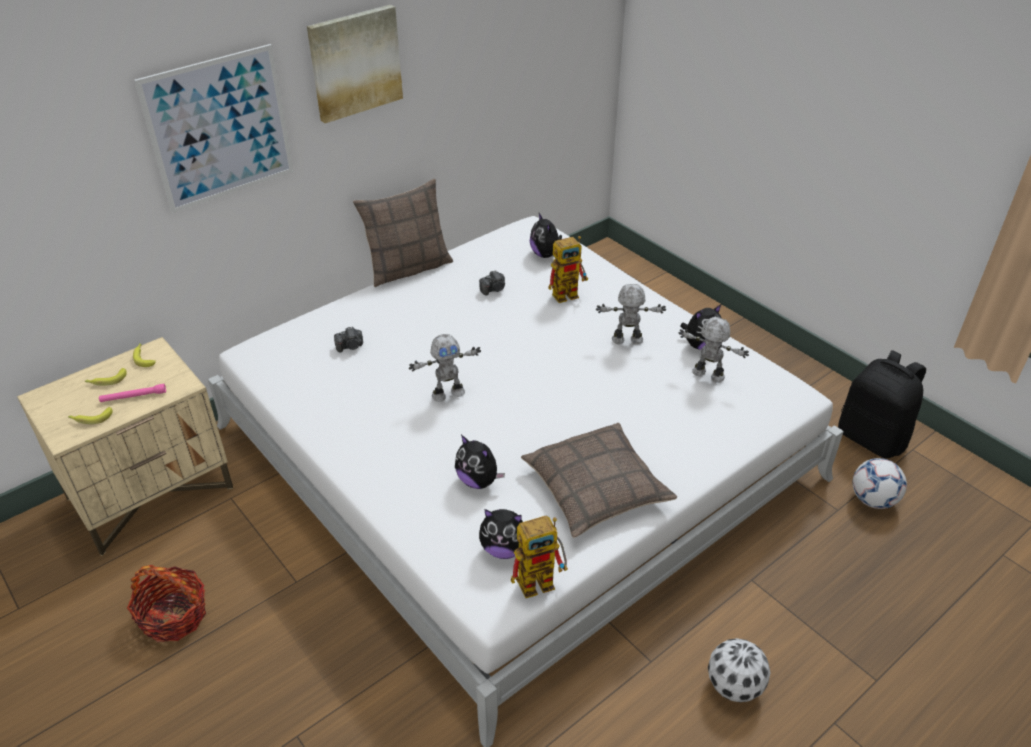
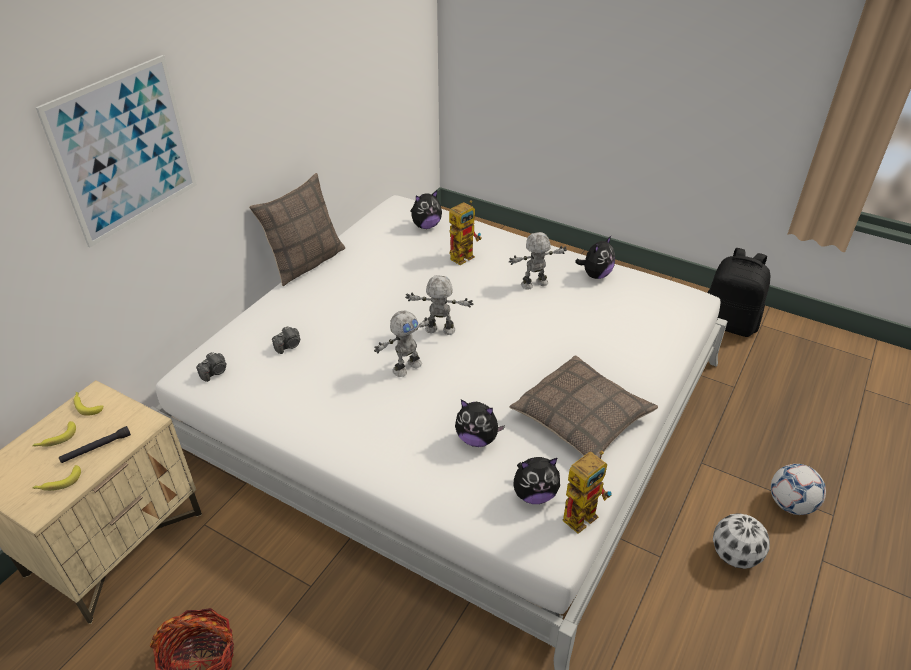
camera: 20 degrees left, 0 degrees up
(133, 397) = (96, 448): pink flashlight -> black flashlight
(355, 63) = (238, 67): picture -> none
(493, 289) = (396, 265): camera -> camera (215, 372)
(546, 255) = (426, 226): plush toy -> plush toy turned 75 degrees counterclockwise
(707, 375) = (616, 299): toy robot -> toy robot (439, 330)
(872, 500) = (755, 372): football -> football (790, 504)

